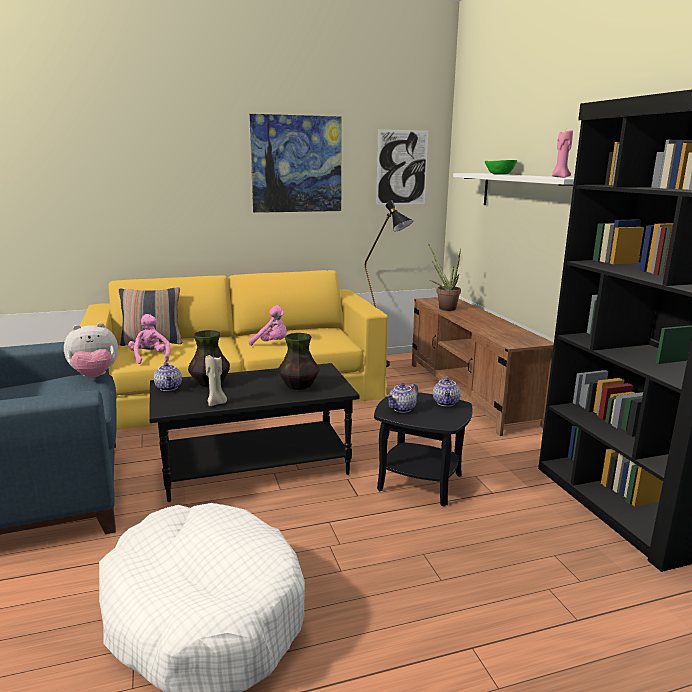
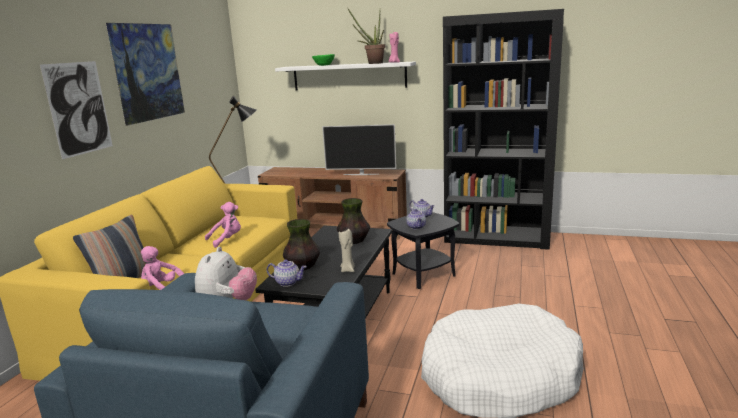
camera: 55 degrees left, 0 degrees up
(402, 167) = (212, 68): picture -> picture (79, 108)
(444, 308) = (295, 173): potted plant -> potted plant (372, 63)
(494, 330) = (361, 174): none -> television

